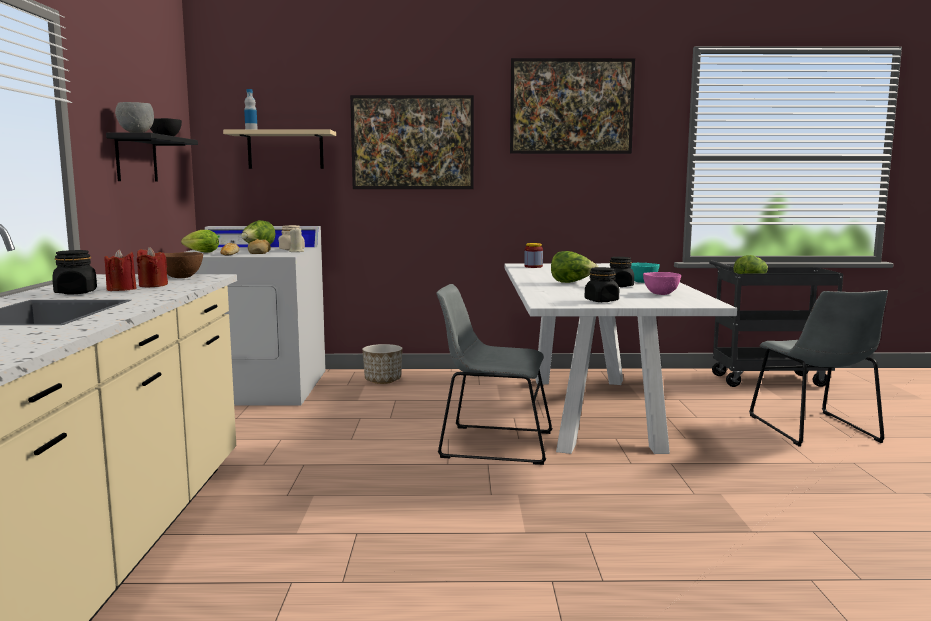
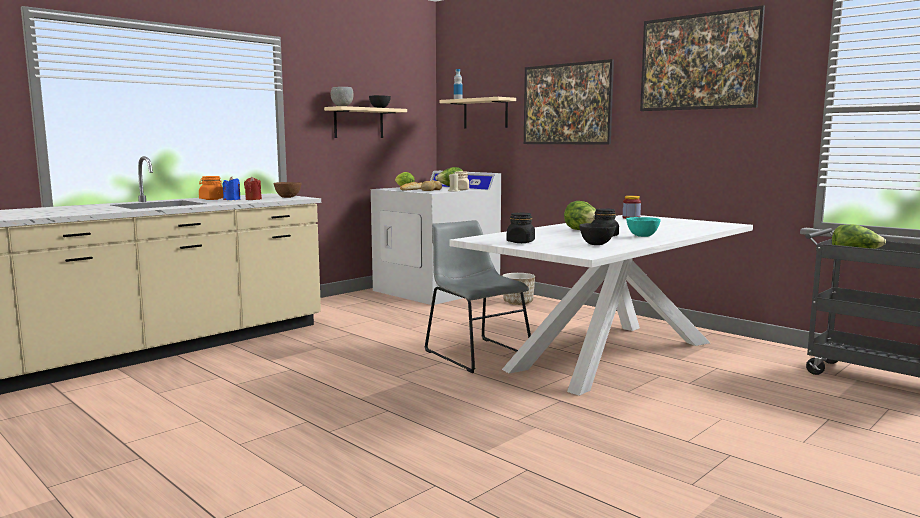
camera: 45 degrees right, 0 degrees up
(76, 292) = (211, 199): black jar -> orange jar
(121, 289) = (232, 200): red candle -> blue candle
(136, 159) = (358, 123): black shelf -> beige shelf
(661, 294) = (597, 244): pink bowl -> black bowl
(815, 430) = (780, 425): grey chair -> none

